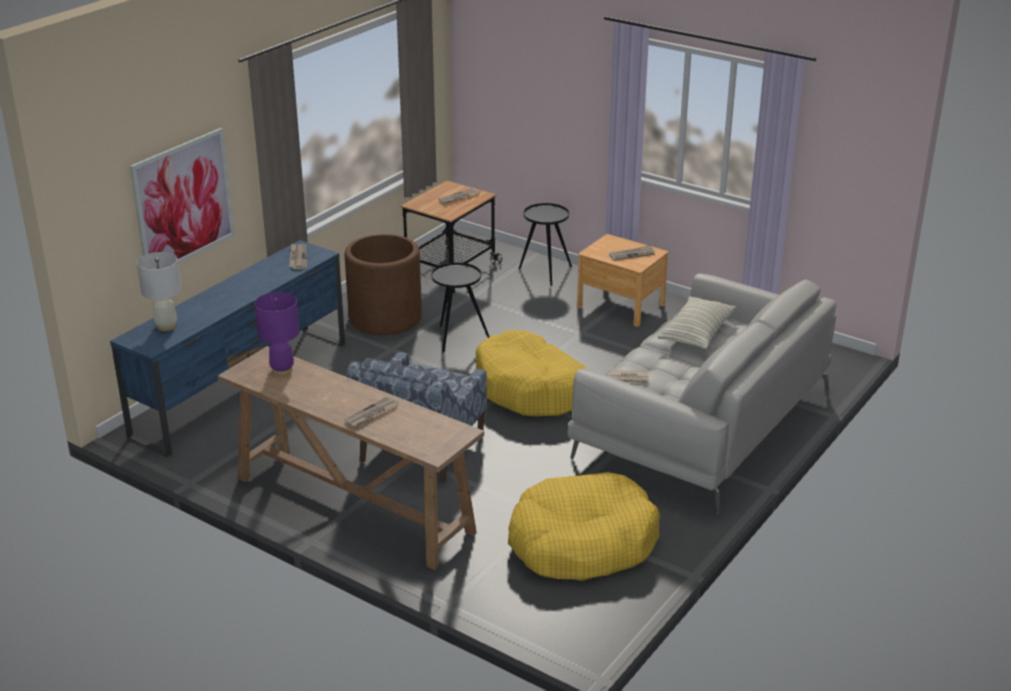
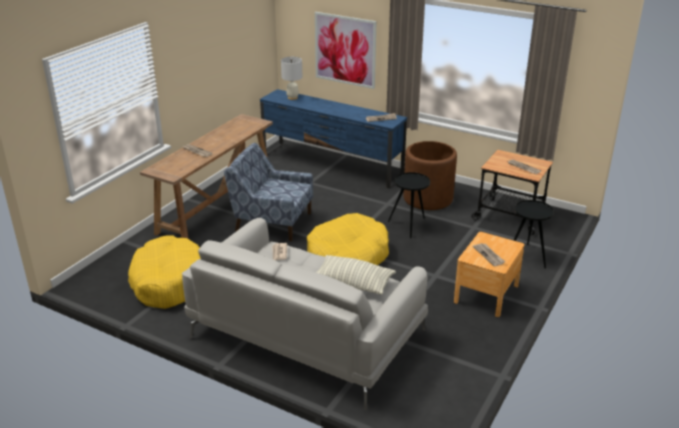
camera: 85 degrees right, 0 degrees up
(282, 369) = (246, 127): purple table lamp -> none

